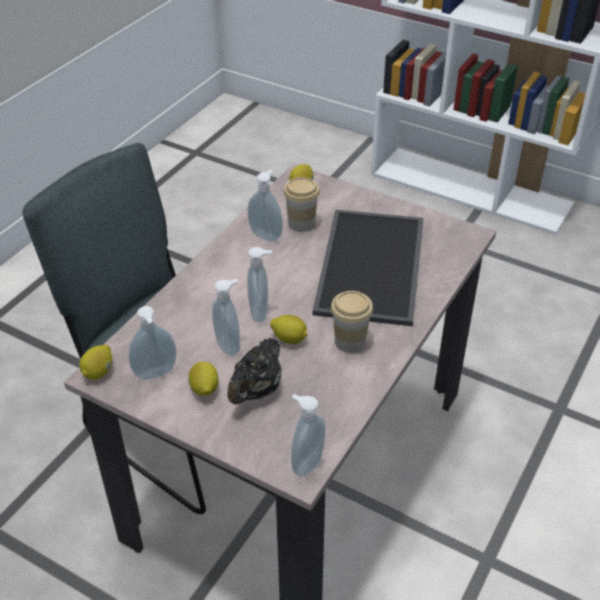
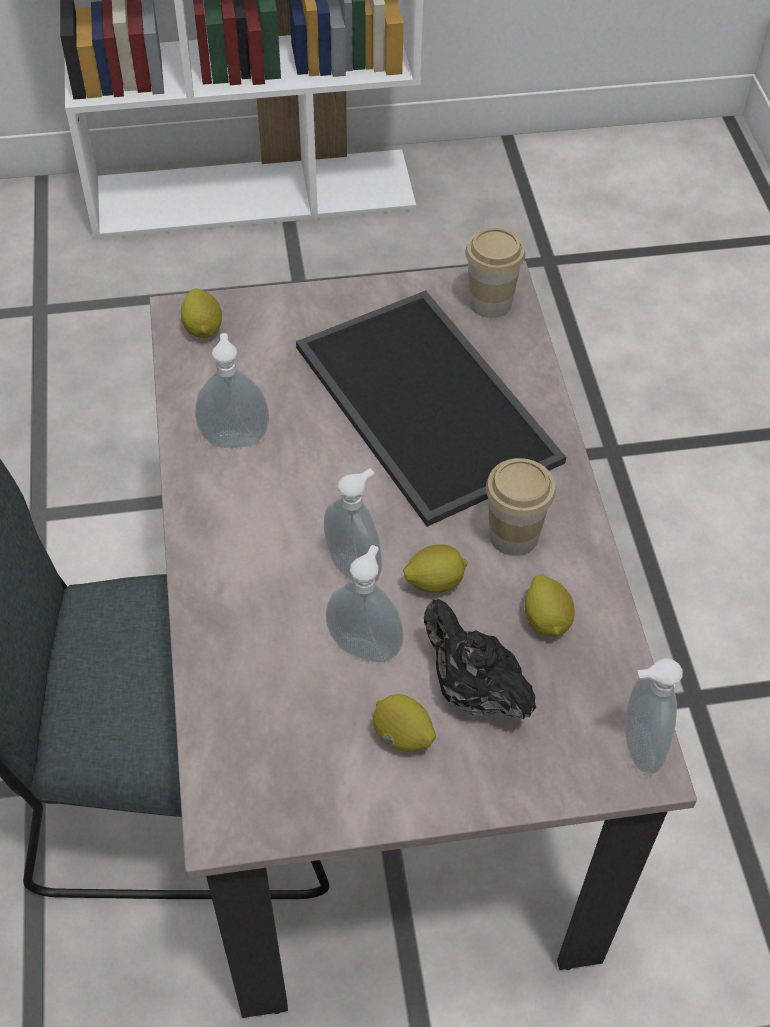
camera: 40 degrees left, 10 degrees up
(99, 372) = (224, 817): lemon -> lemon (546, 620)
(156, 374) = (312, 761): soap dispenser -> none
(256, 391) = (472, 689): black teapot -> black teapot turned 150 degrees clockwise
(301, 223) = (265, 390): cup -> cup (490, 302)

